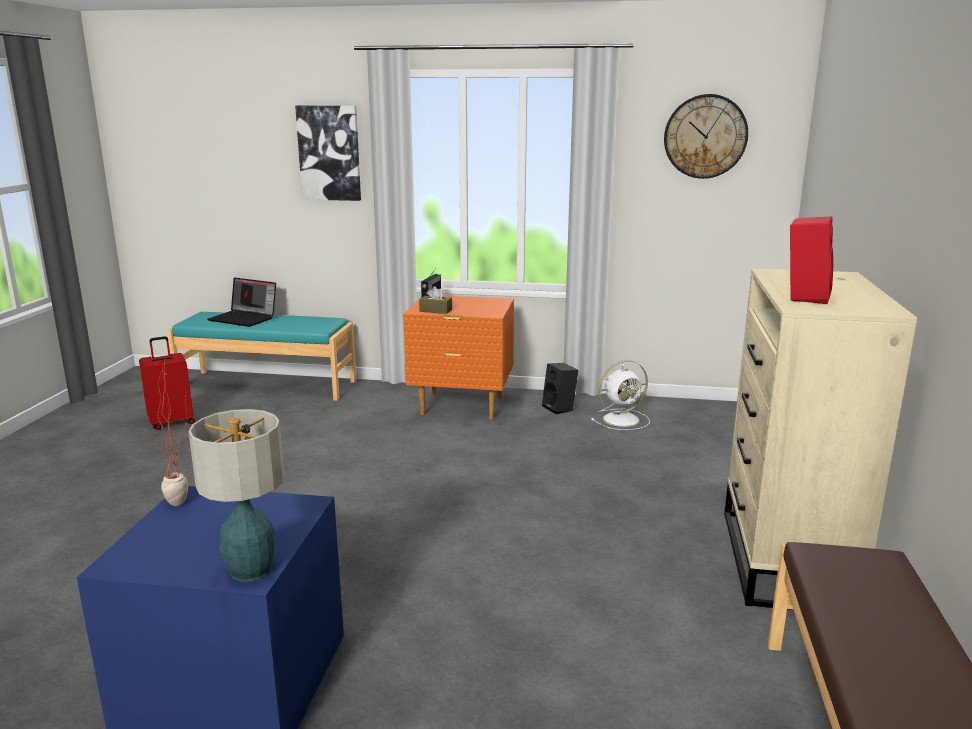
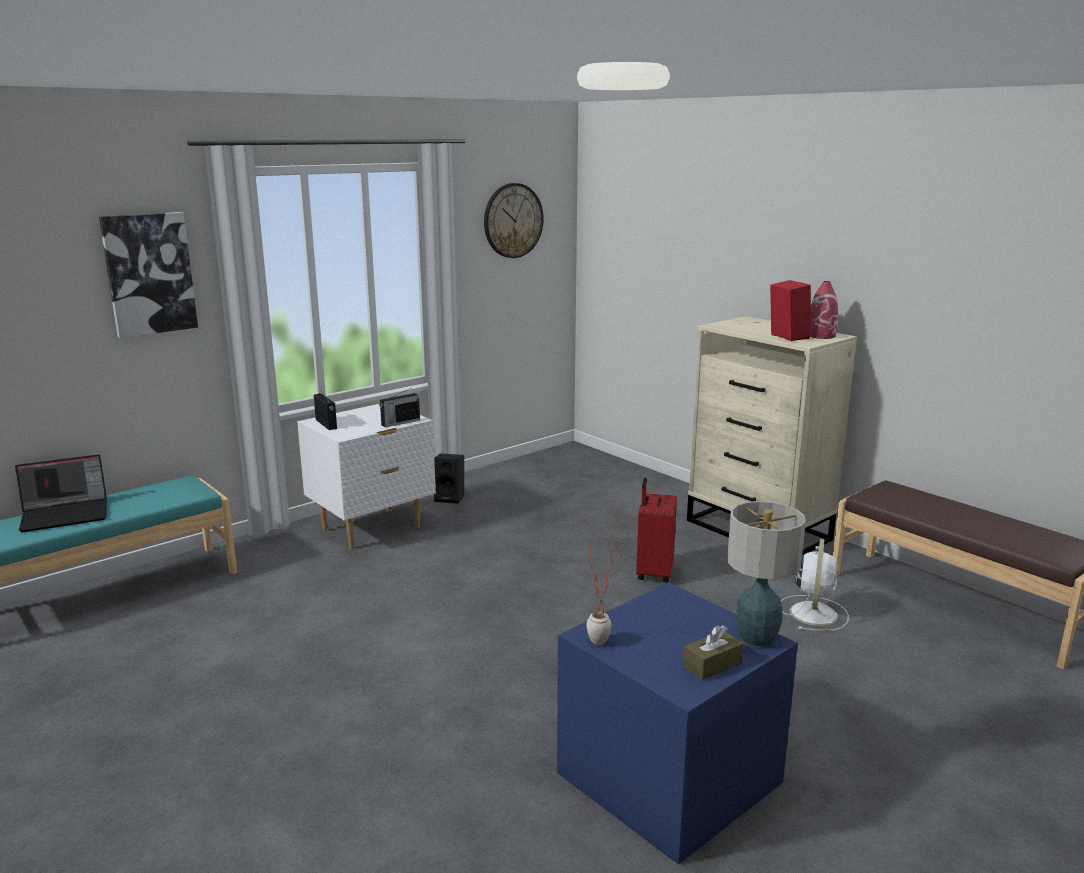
camera: 50 degrees left, 0 degrees up
(171, 422) = (88, 677): red suitcase -> red suitcase (653, 573)
(435, 311) = (359, 431): brown tissue box -> brown tissue box (712, 665)
(461, 407) = (372, 529): orange nightstand -> white nightstand
(475, 313) = (400, 422): none -> radio
(622, 419) = (510, 488): white fan -> white fan (813, 612)
(861, 305) = (821, 335): none -> red vase

